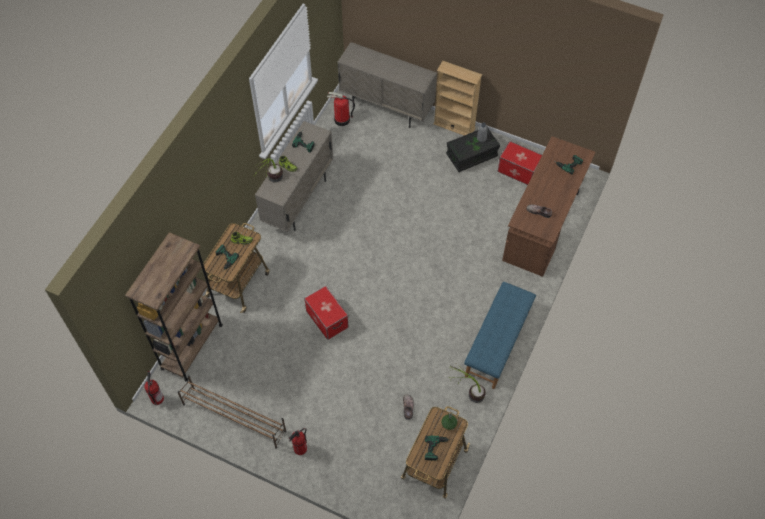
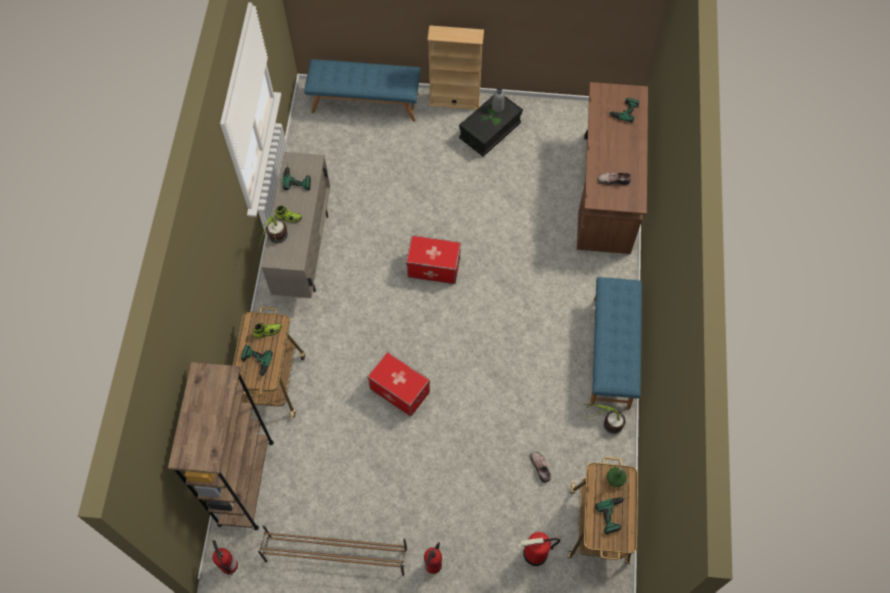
camera: 20 degrees left, 5 degrees up
(342, 120) = (316, 133): fire extinguisher -> fire extinguisher (535, 554)
(386, 108) = (365, 102): beige cabinet -> blue bench
(518, 170) = (551, 133): storage box -> storage box (434, 267)

